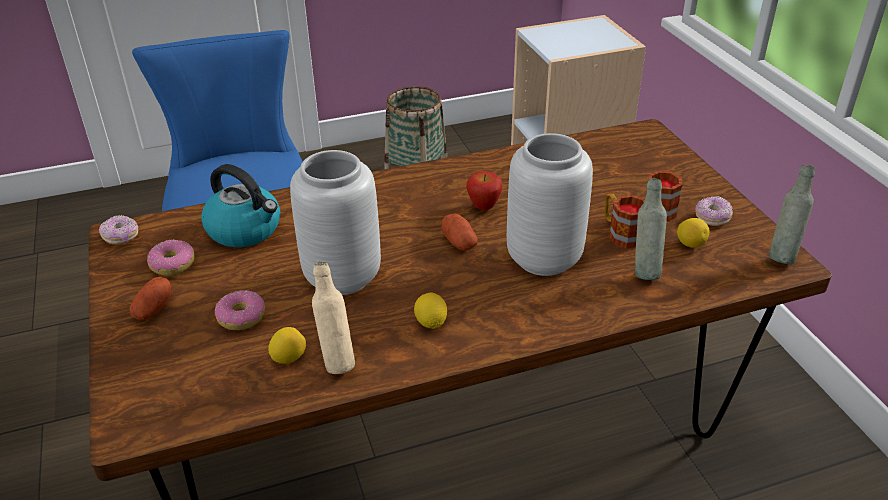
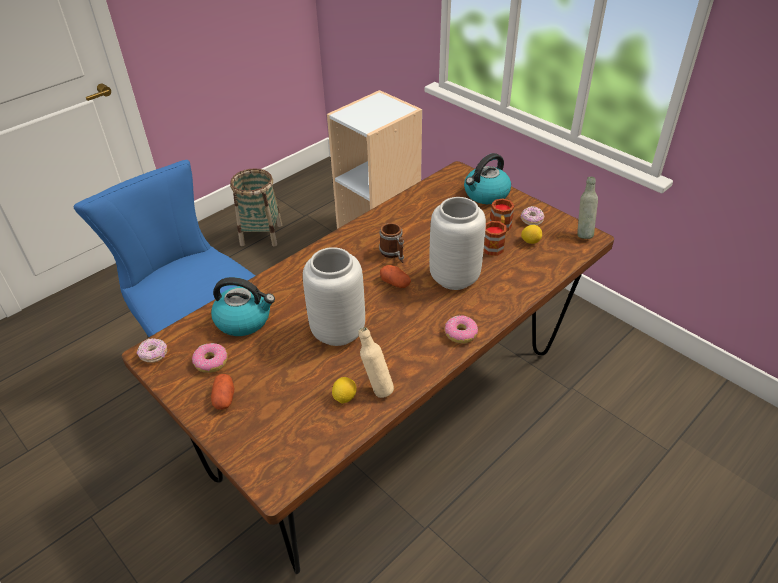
camera: 25 degrees left, 5 degrees up
(241, 317) = (291, 382): donut -> donut (461, 334)
(431, 323) = (416, 343): lemon -> none
(483, 207) = (394, 254): apple -> mug
(644, 271) = (516, 267): grey bottle -> none
(666, 169) = (486, 194): none -> kettle

